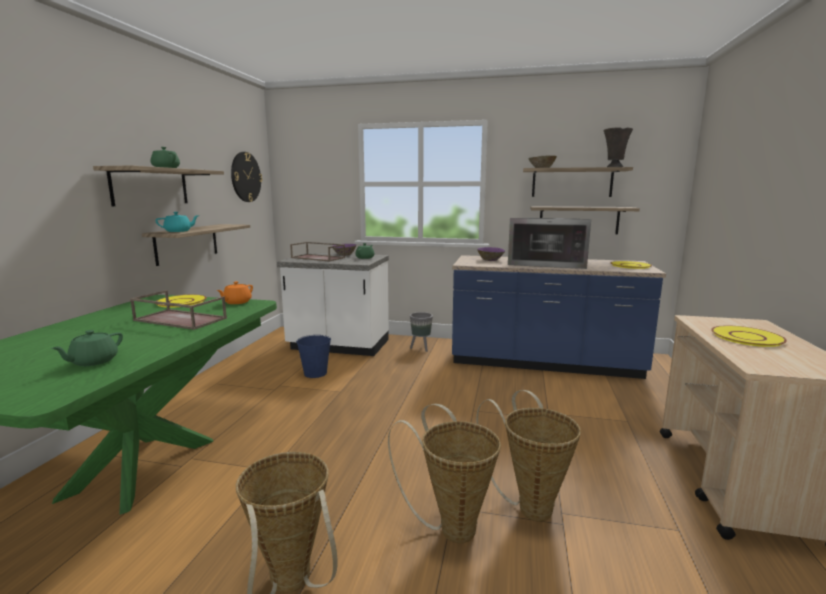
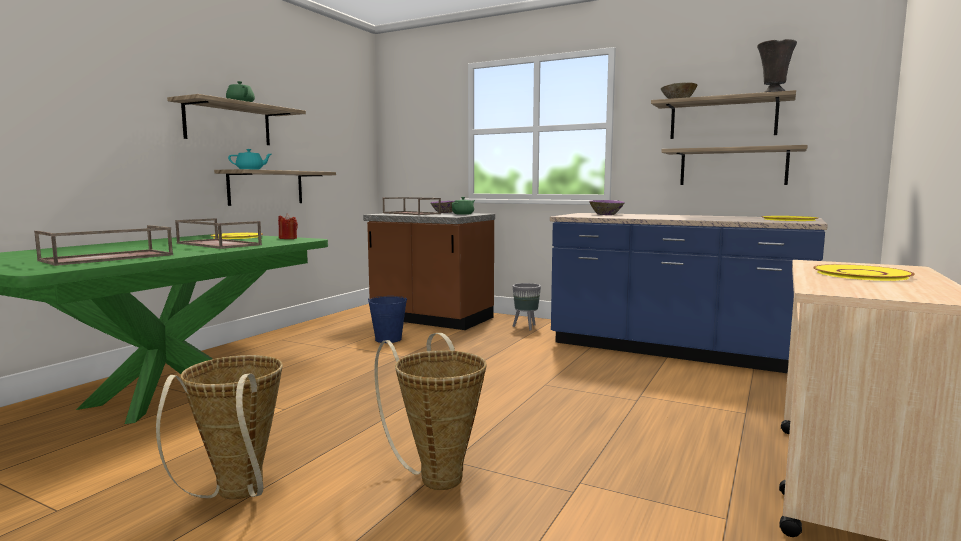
camera: 15 degrees right, 5 degrees down
(93, 361) = (107, 258): green teapot -> brown tray
(237, 302) = (288, 238): orange teapot -> red candle
(245, 177) = (344, 125): wall clock -> none
(338, 346) = (431, 319): white counter -> brown counter
(529, 505) = (545, 471): basket -> none
(547, 263) = (674, 217): microwave -> none

